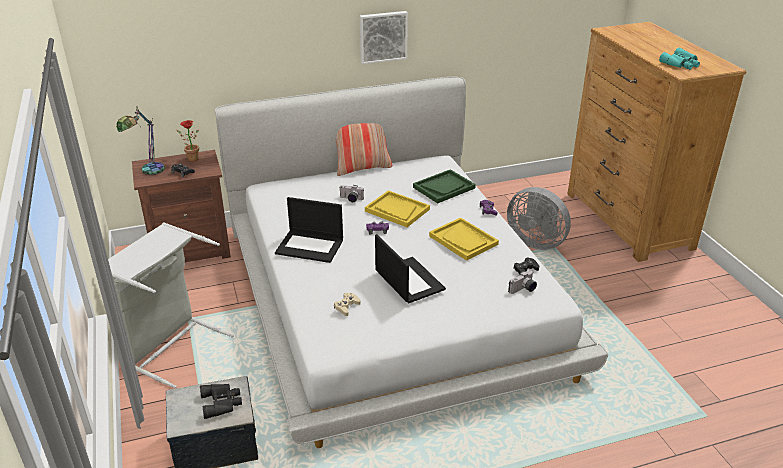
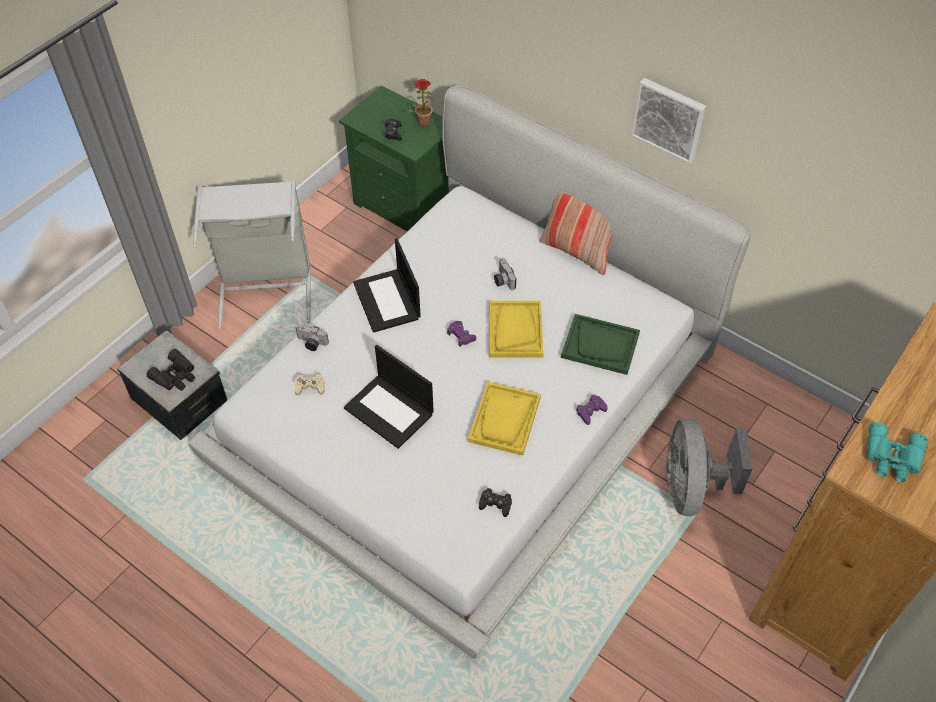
camera: 55 degrees right, 20 degrees up
(148, 172) = (371, 110): table lamp -> none
(191, 250) = (404, 206): brown nightstand -> green nightstand
(408, 280) = (390, 411): laptop -> laptop turned 105 degrees clockwise
(523, 290) = (455, 519): camera -> camera (311, 343)

